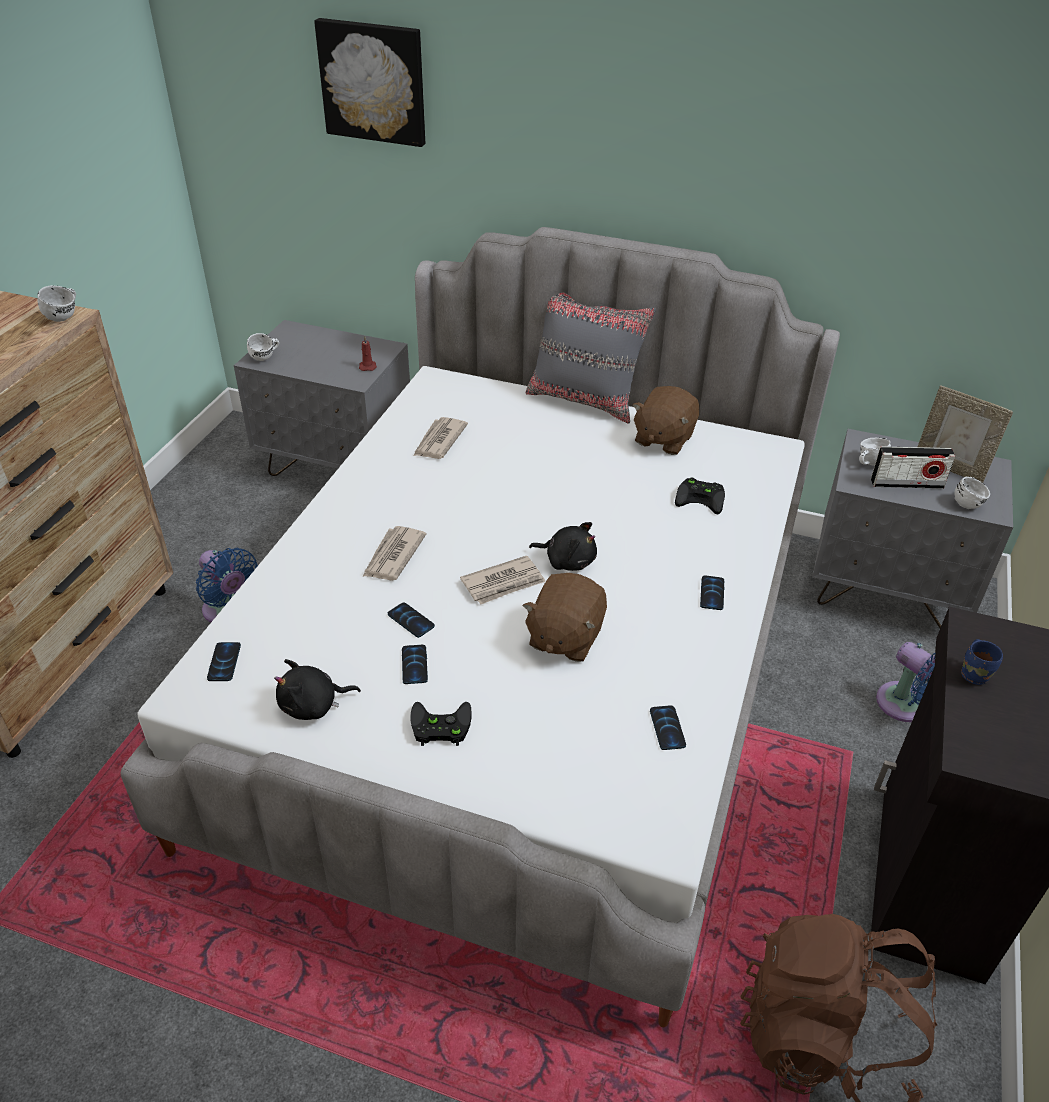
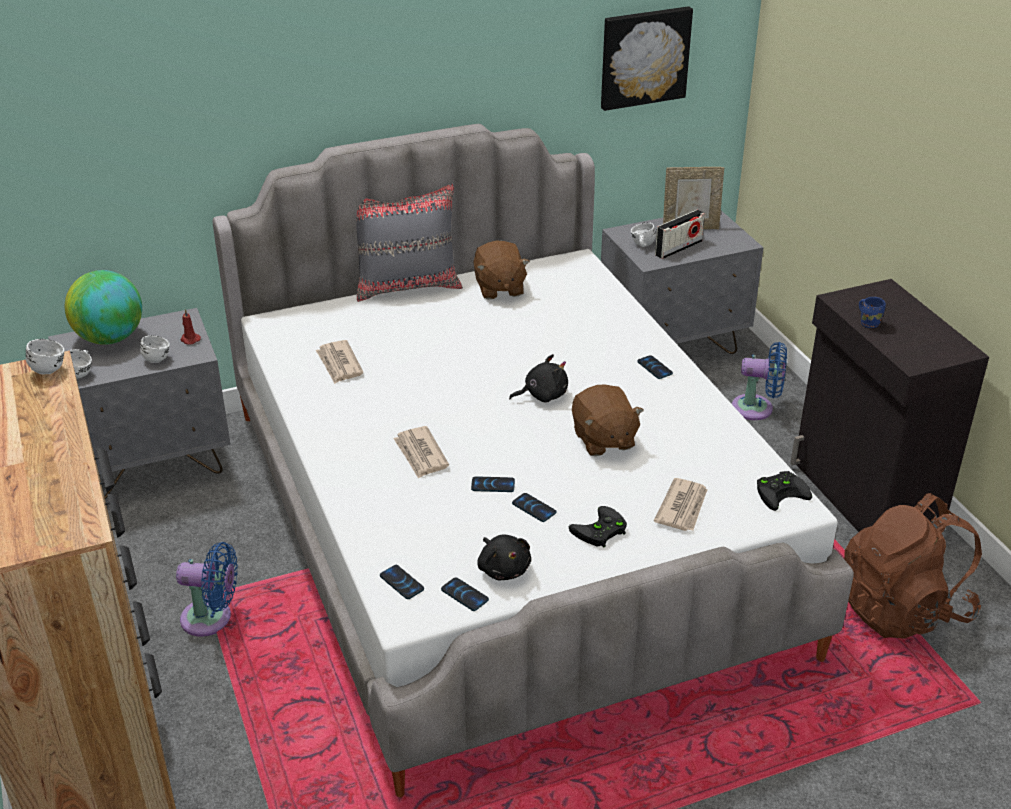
camera: 40 degrees left, 5 degrees down
(313, 705) = (503, 568): black plush toy -> black plush toy turned 60 degrees counterclockwise
(318, 340) = (110, 338): none -> globe
(373, 82) = (133, 64): picture -> picture (644, 57)
(504, 583) = (521, 430): newspaper -> newspaper (683, 507)
(667, 728) = (726, 454): phone -> phone (464, 595)
(702, 498) = (574, 314): black game controller -> black game controller (781, 492)
(968, 502) = (724, 243): white mug -> white mug (157, 357)

